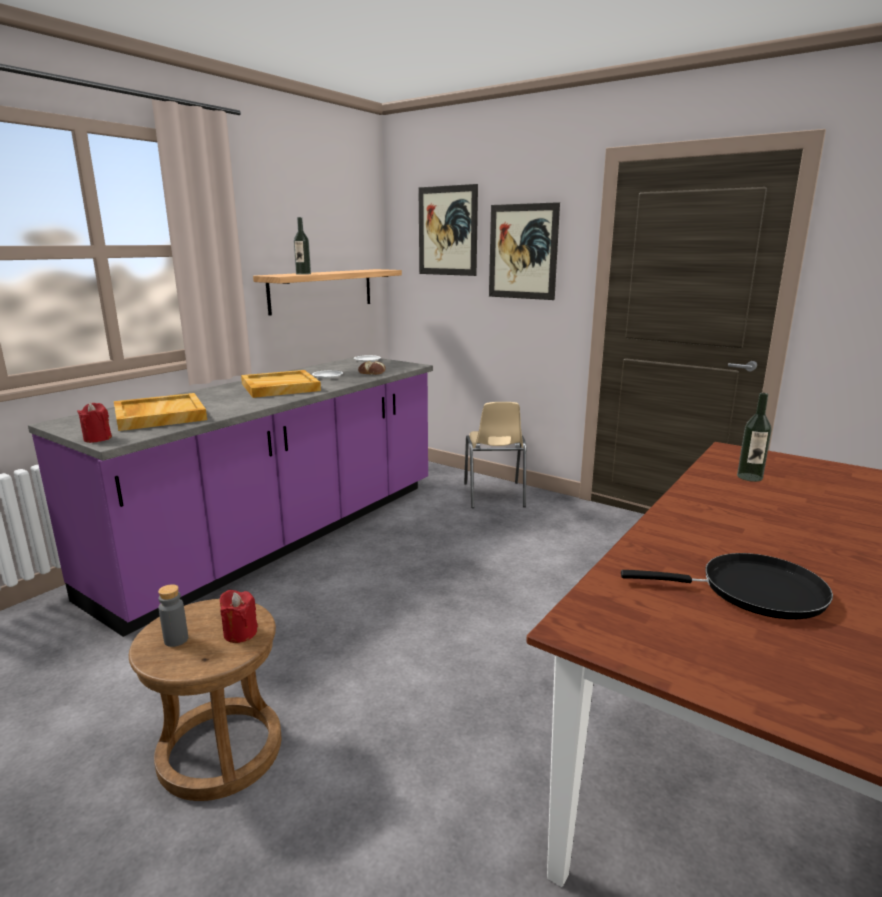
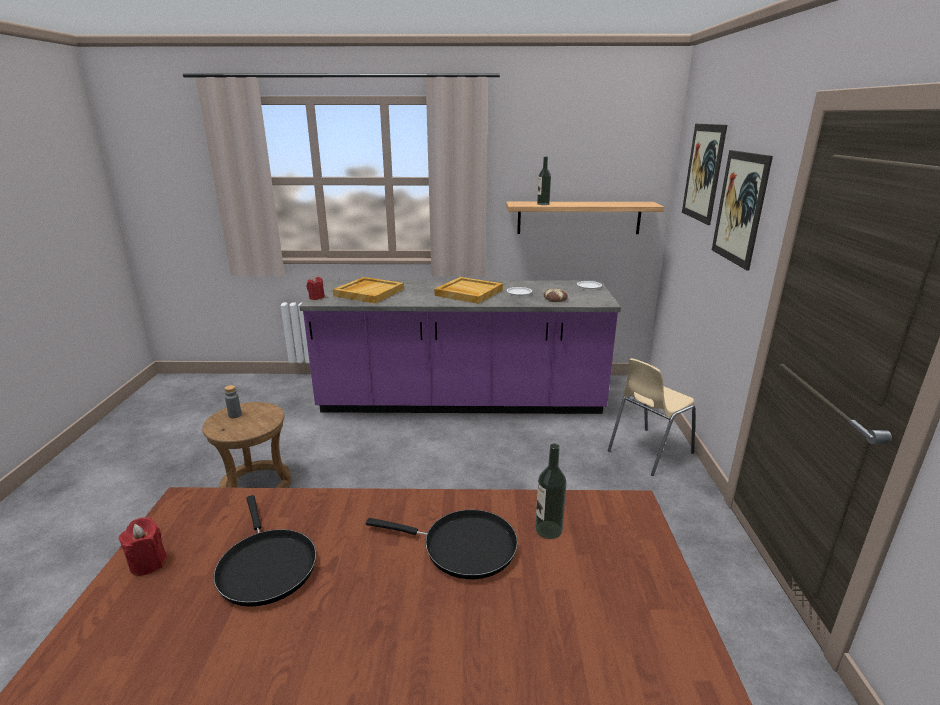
camera: 55 degrees right, 5 degrees up
(240, 633) = (250, 427): red candle -> red candle (148, 563)
(760, 506) = (463, 547): none -> black frying pan

